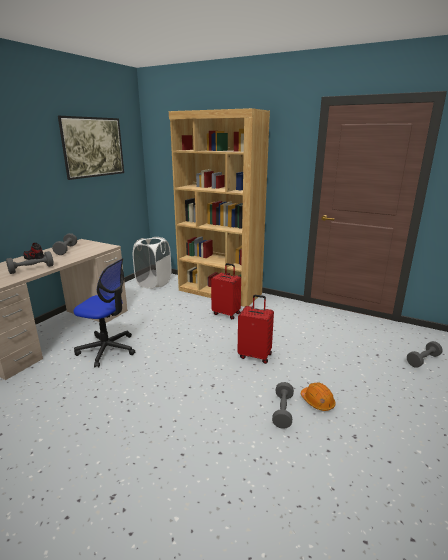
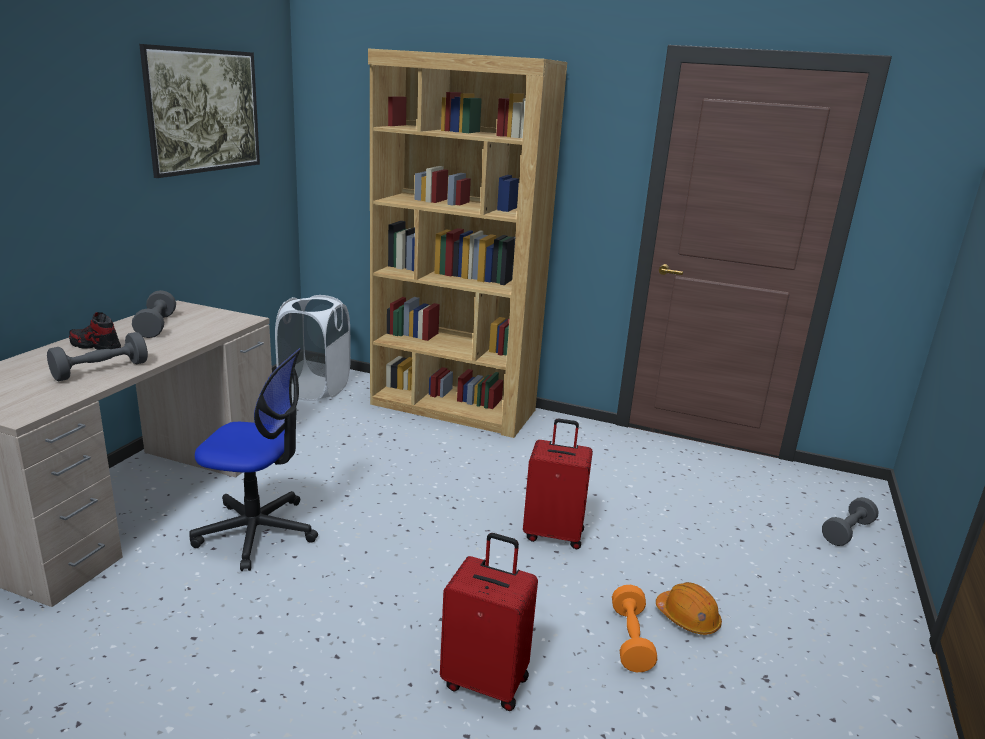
camera: 10 degrees left, 0 degrees up
(226, 313) = (478, 451): red suitcase -> red suitcase (486, 681)
(282, 411) = (631, 640): grey dumbbell -> orange dumbbell

